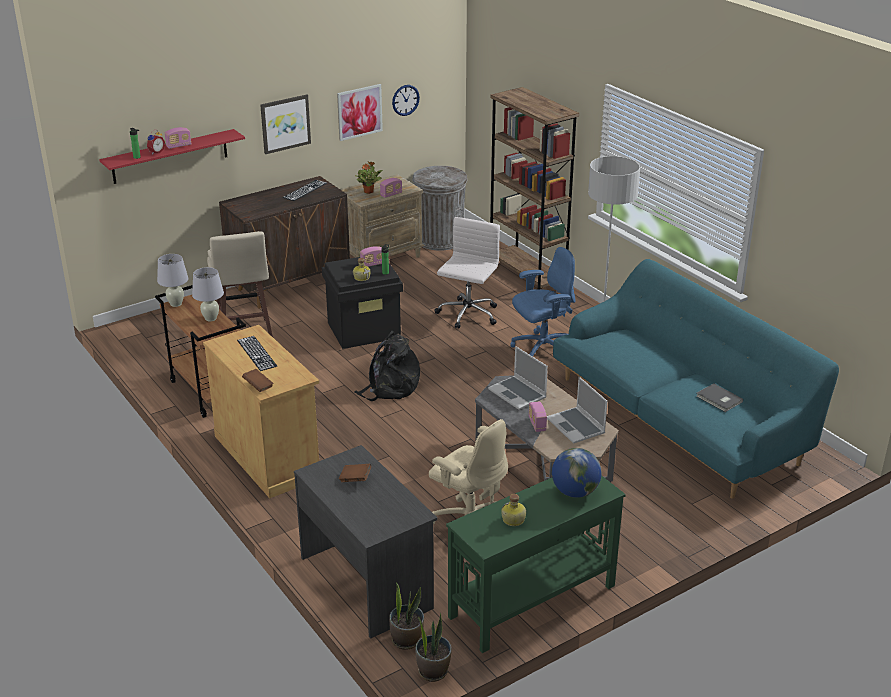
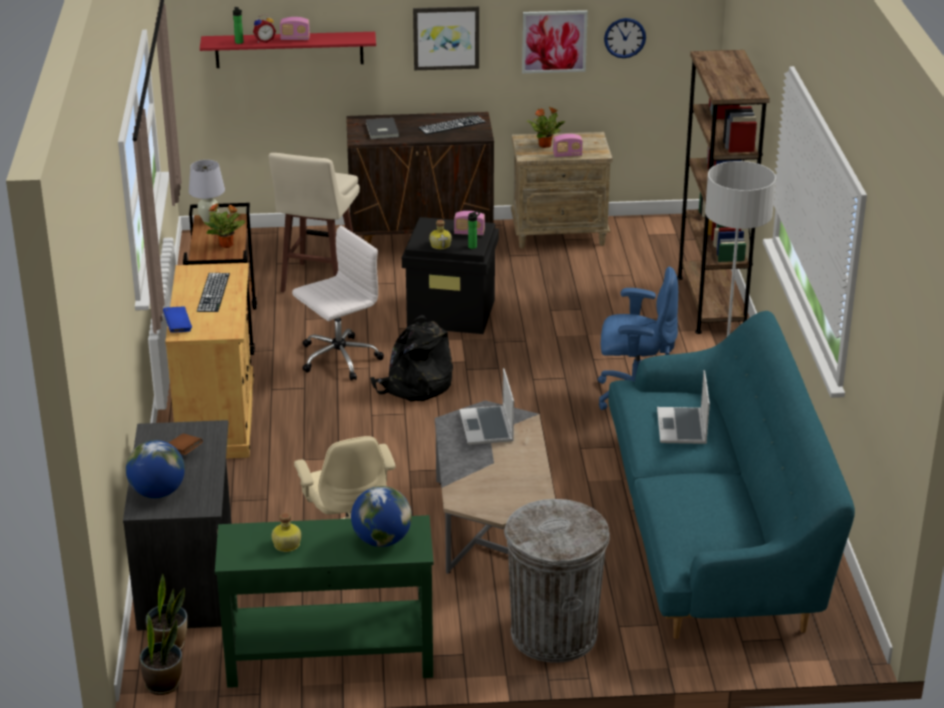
camera: 30 degrees right, 0 degrees up
(211, 318) = (226, 245): white table lamp -> potted plant
(258, 386) = (178, 326): brown book -> blue book
(370, 517) = (158, 492): none -> globe
(440, 240) = (649, 231): grey trash can -> grey trash can (554, 634)
(467, 315) = (588, 330): white office chair -> white office chair (338, 359)
(537, 424) = (471, 467): radio -> none
(576, 426) = (512, 484): laptop -> laptop (682, 428)
(719, 399) = (717, 510): grey book -> grey book (381, 130)

